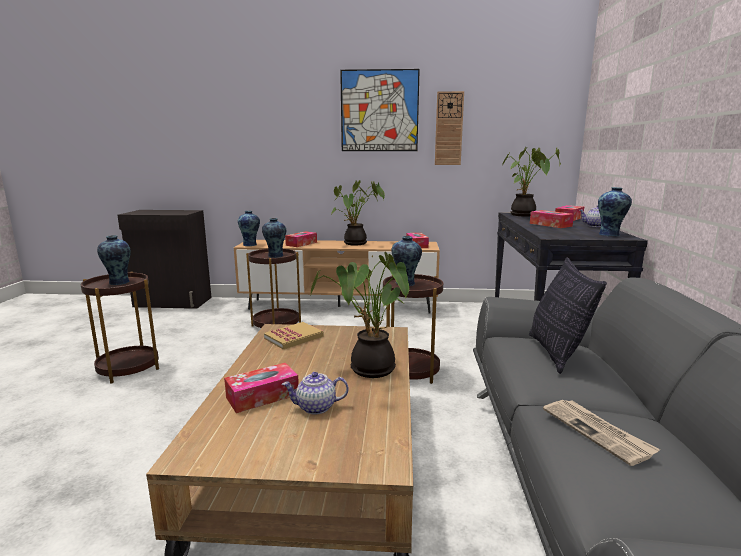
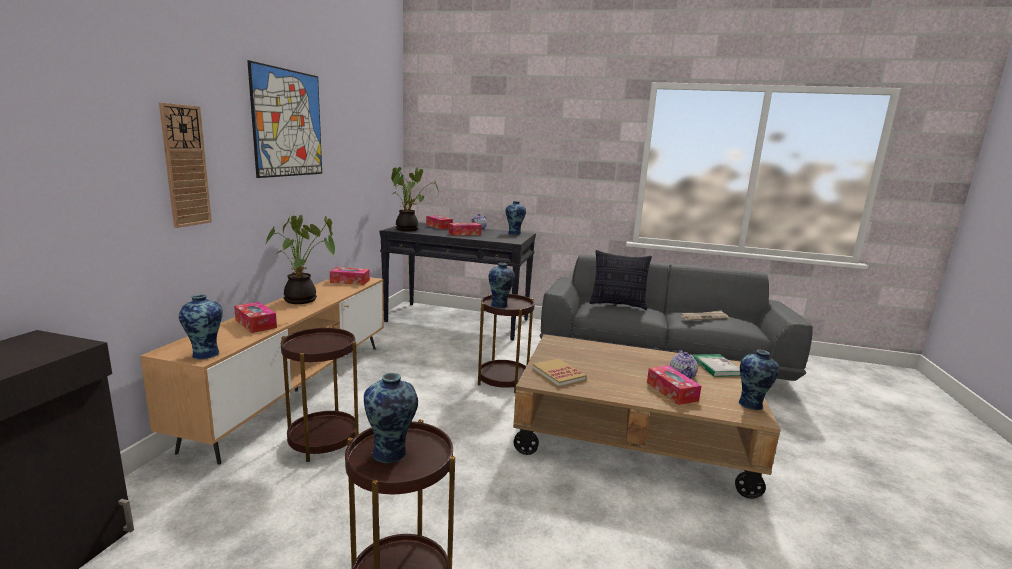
camera: 80 degrees left, 0 degrees up
(275, 256) = (319, 343): vase -> vase (752, 405)
(364, 442) = (716, 367): none -> book
(368, 369) = (624, 355): potted plant -> none
(449, 128) = (340, 147): wall clock -> wall clock (185, 166)

